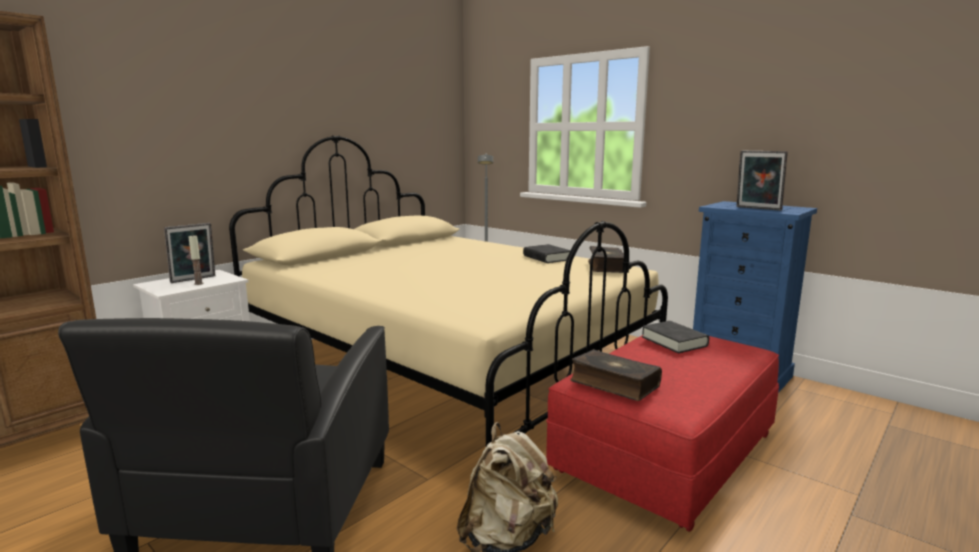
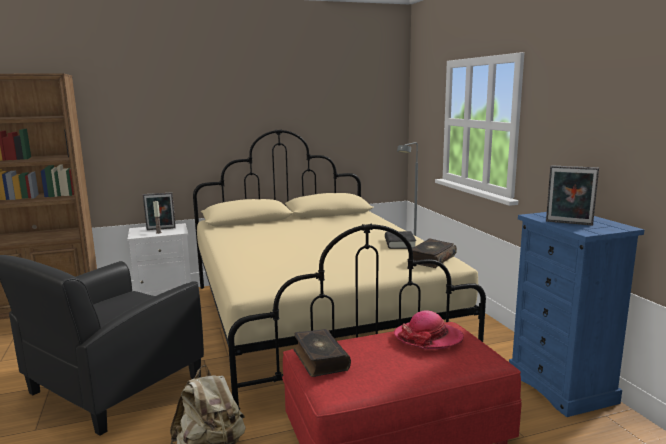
camera: 30 degrees right, 0 degrees up
(674, 341) = (428, 337): black book -> hat
(757, 208) = (568, 223): picture frame -> picture frame turned 45 degrees counterclockwise

